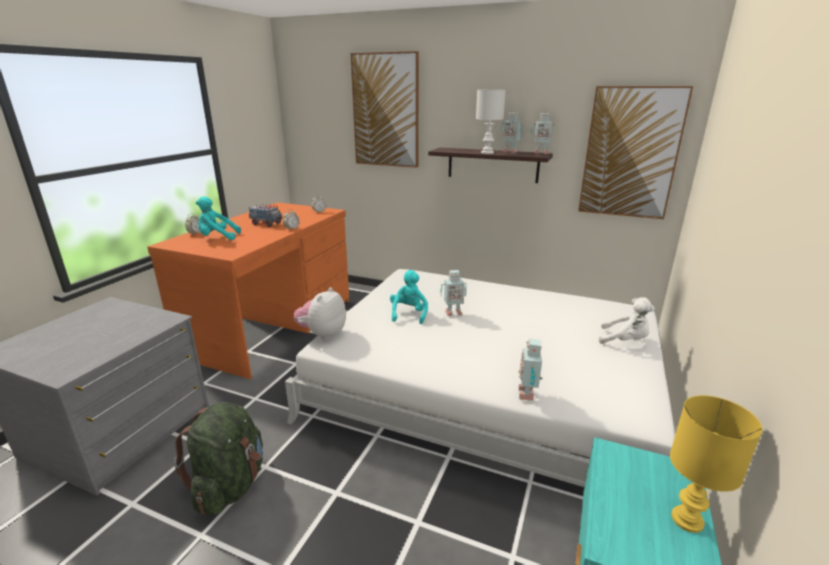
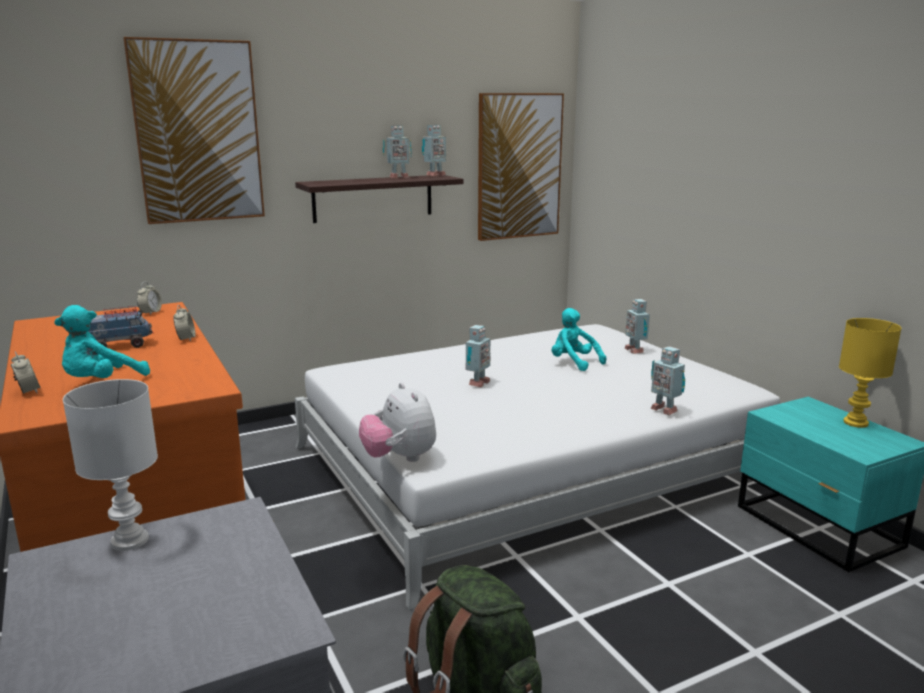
camera: 50 degrees left, 5 degrees down
(409, 314) = (438, 402): turquoise plush toy -> turquoise plush toy (573, 363)
(487, 153) = (384, 181): white table lamp -> white table lamp (128, 542)
(624, 341) = (635, 350): white plush toy -> toy robot

